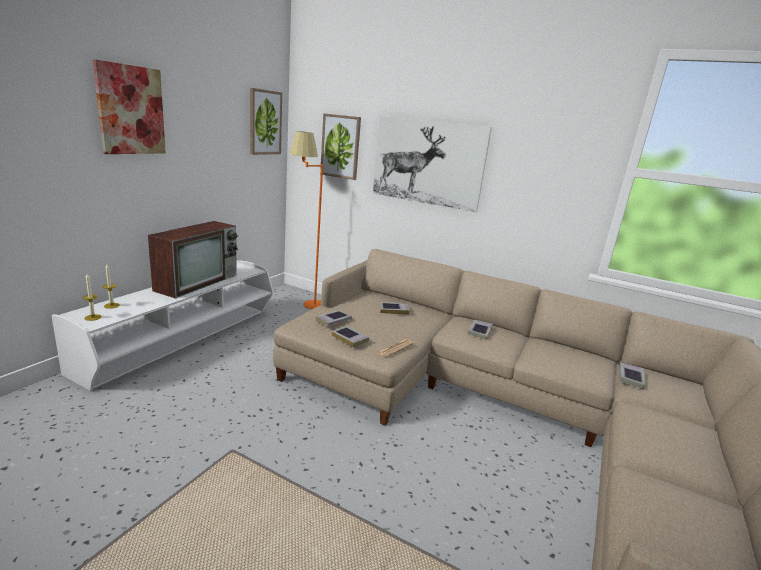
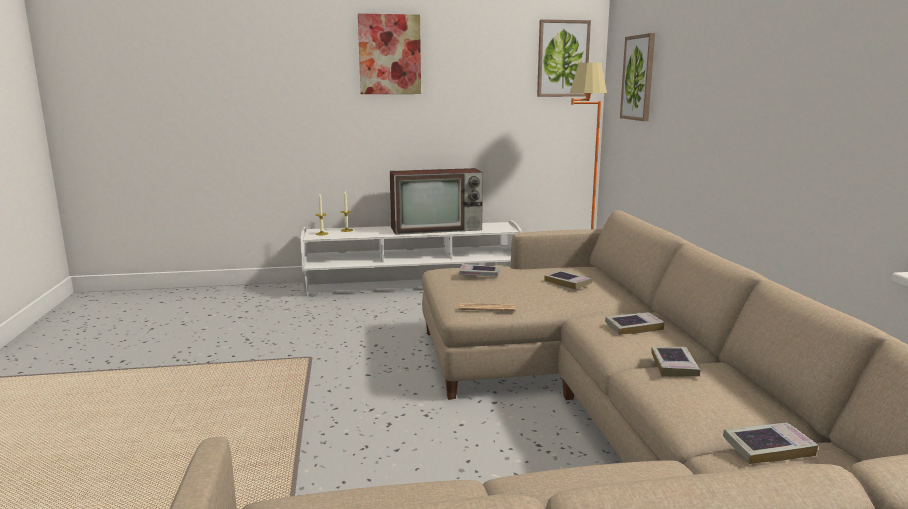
camera: 55 degrees right, 5 degrees down
(350, 339) = (459, 289): book -> book (674, 366)
(428, 163) = (709, 83): picture -> none

